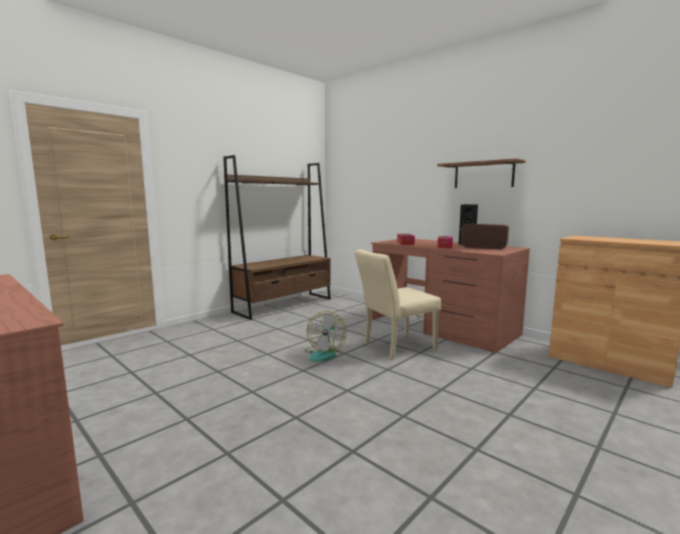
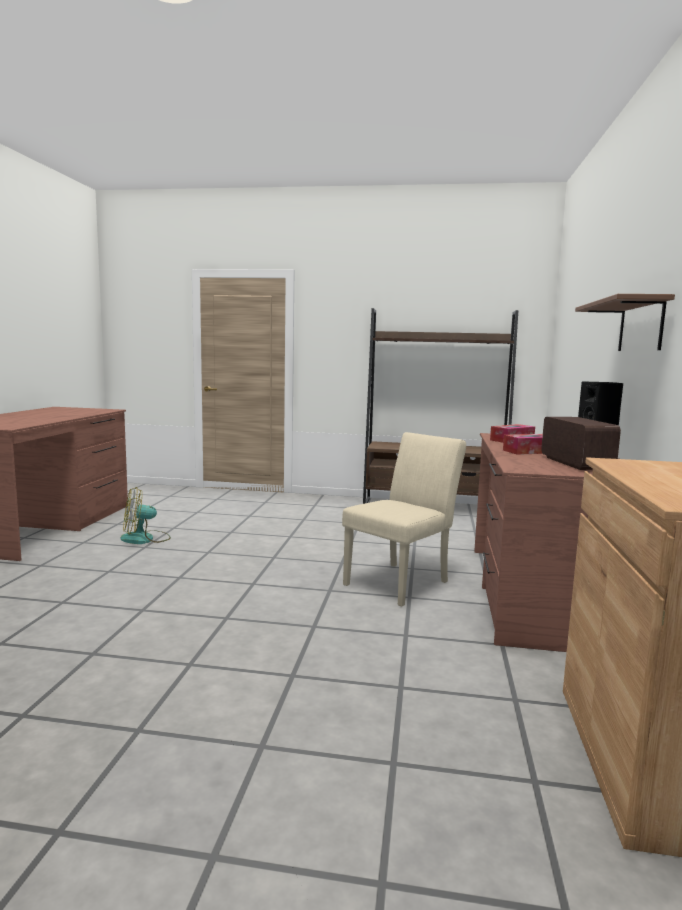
camera: 55 degrees right, 0 degrees up
(324, 354) = (325, 555): fan -> fan (145, 539)
(394, 347) = (402, 581): beige chair -> beige chair turned 105 degrees clockwise

